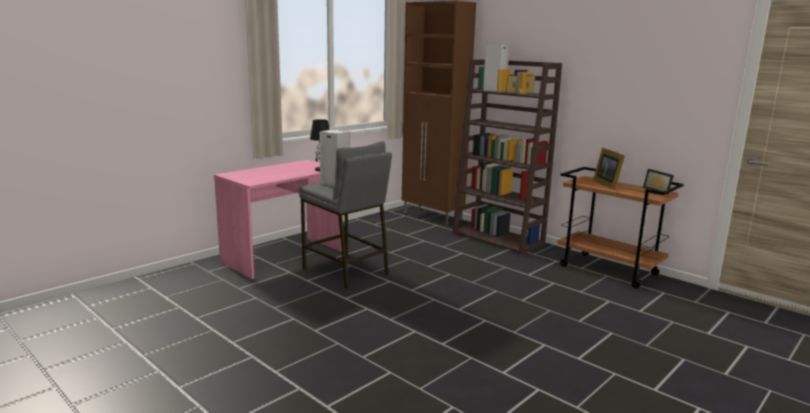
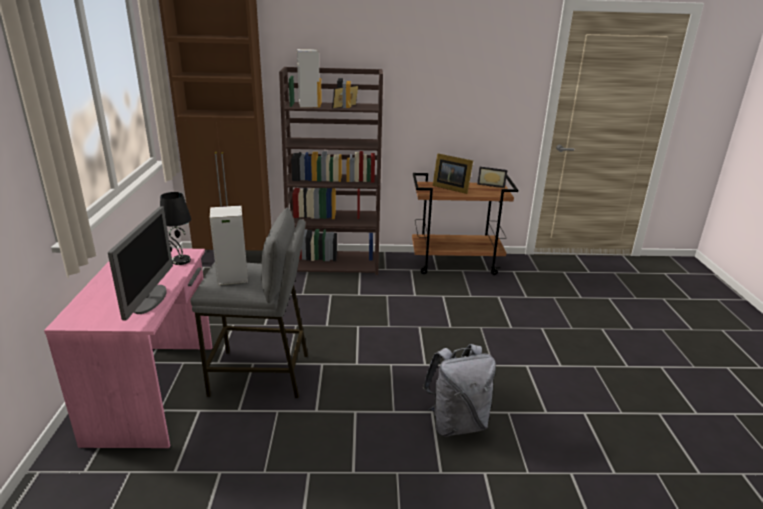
camera: 45 degrees left, 10 degrees up
(273, 177) = (150, 299): none -> monitor
(420, 343) = (457, 423): none -> grey backpack

